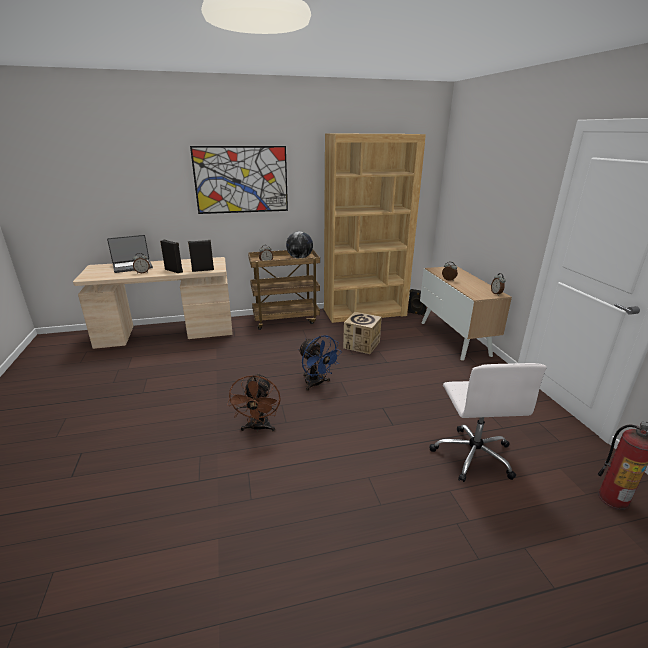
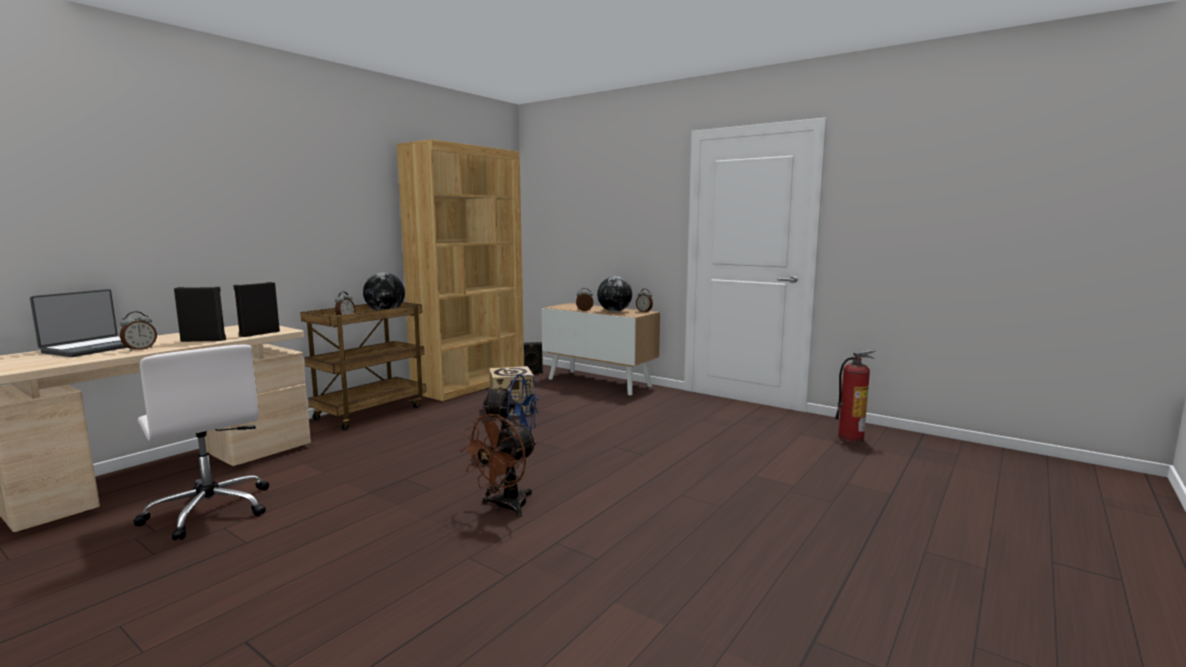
camera: 40 degrees left, 15 degrees down
(241, 180) = (284, 199): picture -> none
(258, 428) = (504, 507): brown fan -> brown fan turned 75 degrees clockwise
(471, 286) = (614, 311): none -> globe
(473, 455) = (736, 449): white office chair -> white office chair (210, 510)

